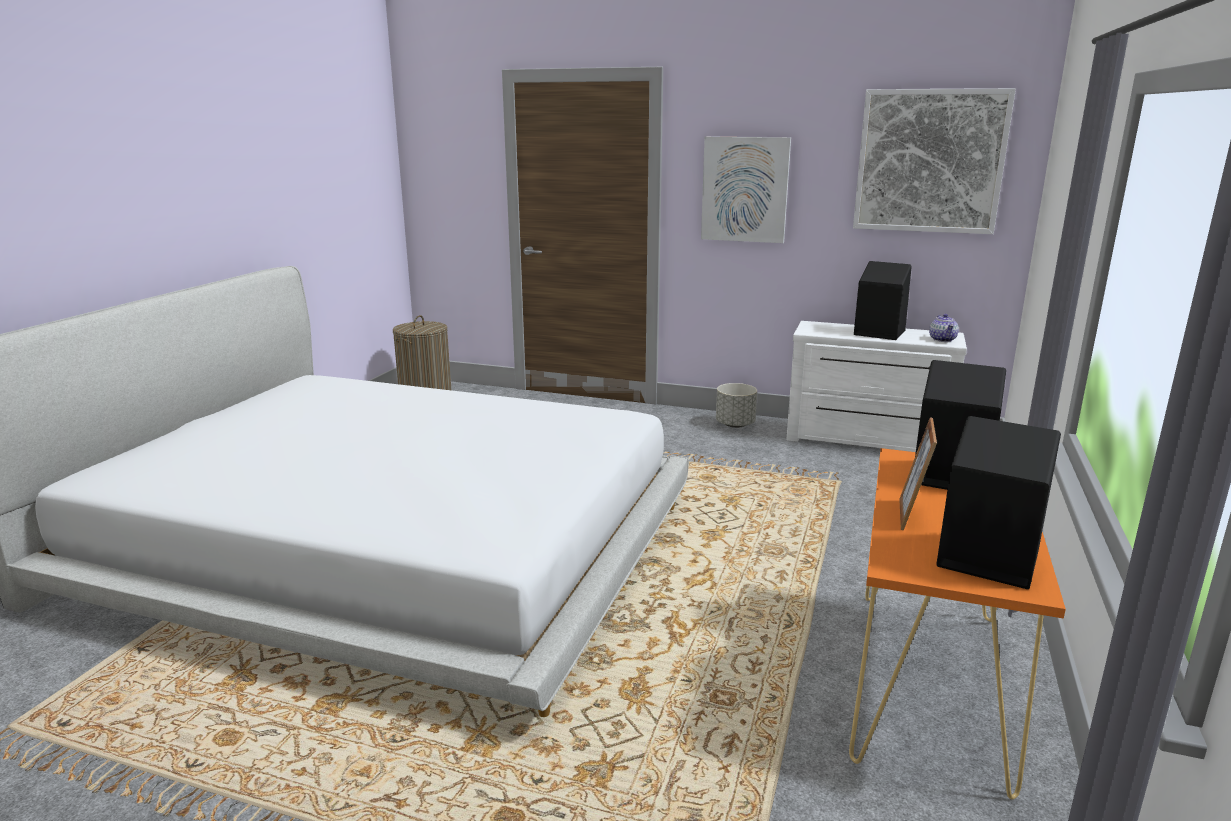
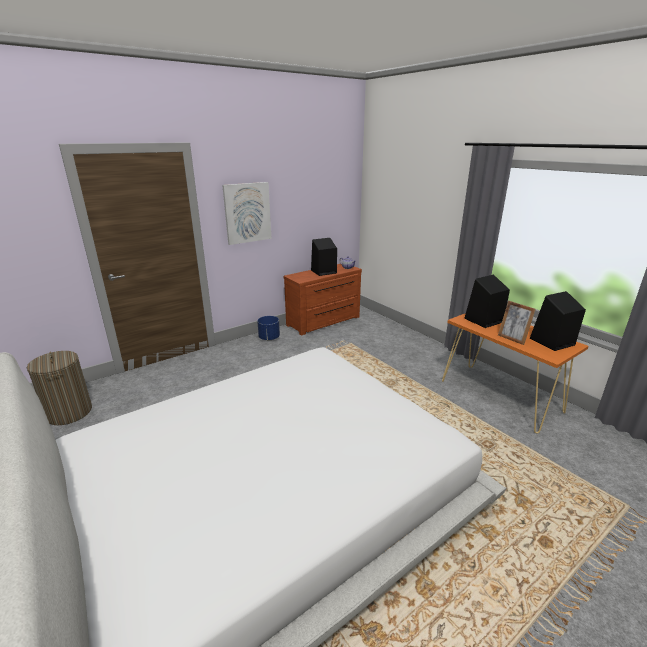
camera: 55 degrees left, 5 degrees up
(735, 424) = (269, 338): grey planter -> blue planter
(867, 440) = (324, 321): white dresser -> brown dresser
(929, 161) = (324, 188): picture -> none

